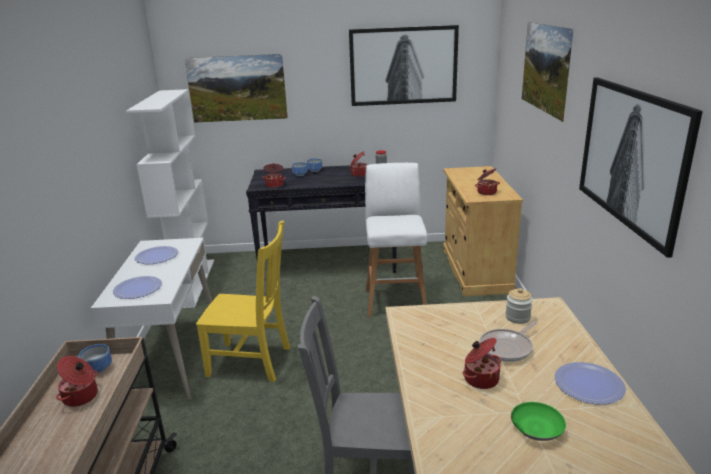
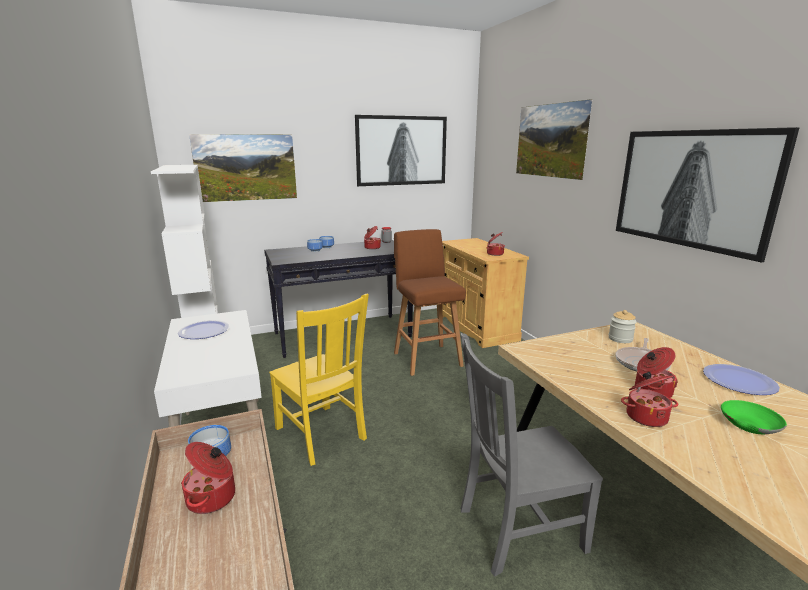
camera: 20 degrees left, 5 degrees down
(138, 289) = (204, 364): plate -> none
(252, 361) = (321, 435): yellow chair -> yellow chair turned 60 degrees clockwise
(274, 185) = (297, 259): cooking pot -> cooking pot (646, 416)
(395, 299) = (426, 358): white stool -> brown stool

